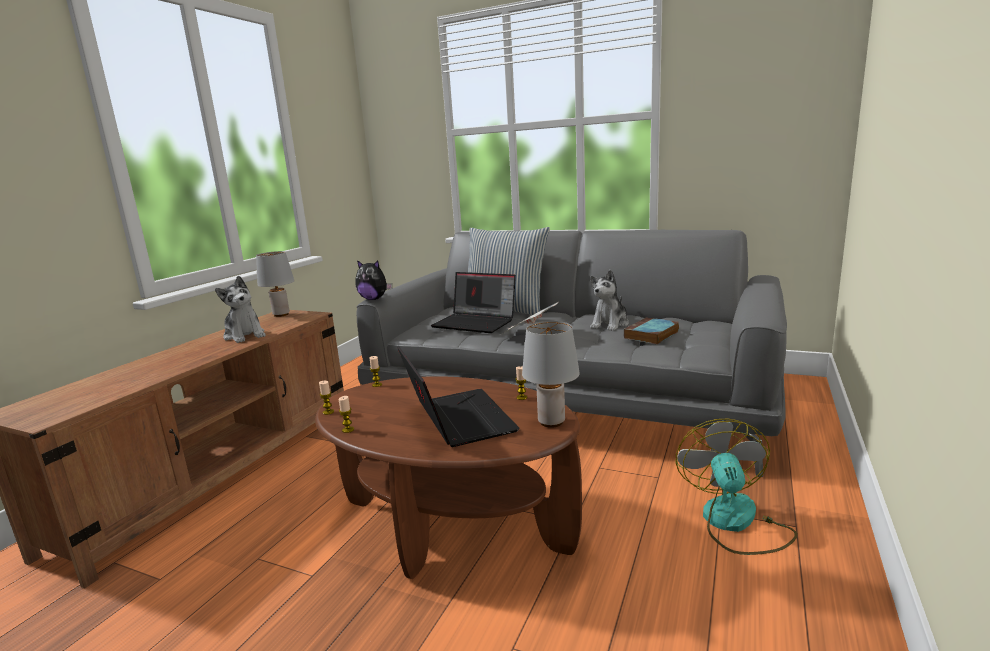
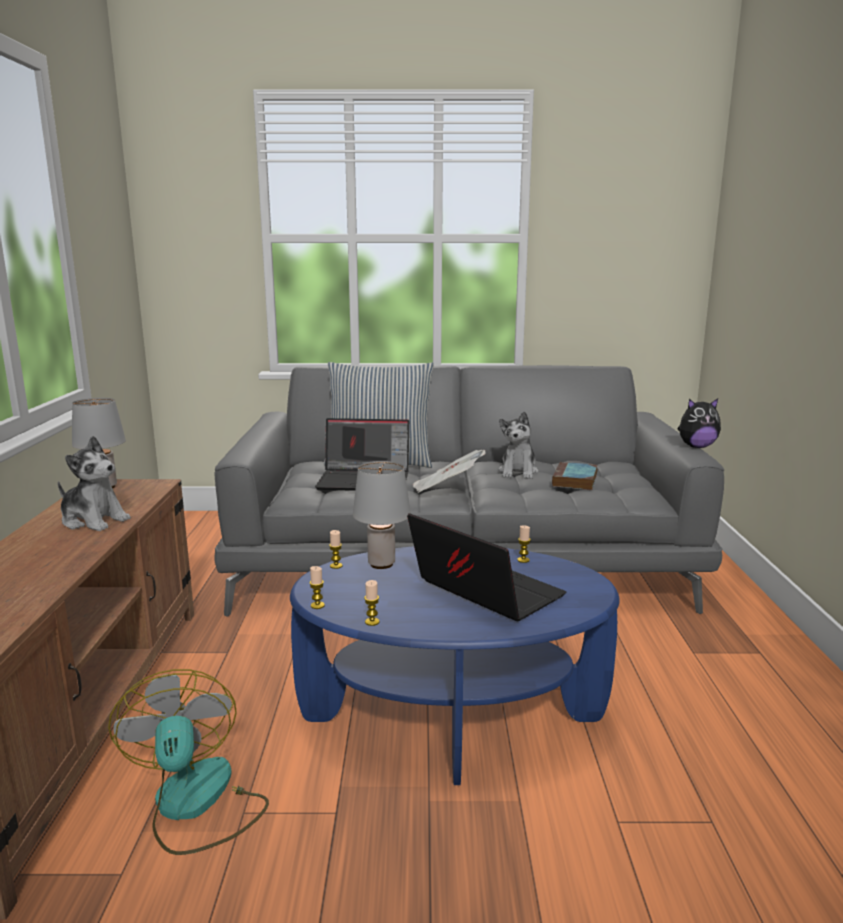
camera: 25 degrees left, 0 degrees up
(374, 299) = (240, 458): plush toy -> plush toy (696, 446)
(452, 526) = (452, 720): brown coffee table -> blue coffee table
(552, 422) = (584, 581): grey table lamp -> grey table lamp (382, 563)
(735, 523) = (712, 659): fan -> fan (196, 804)

